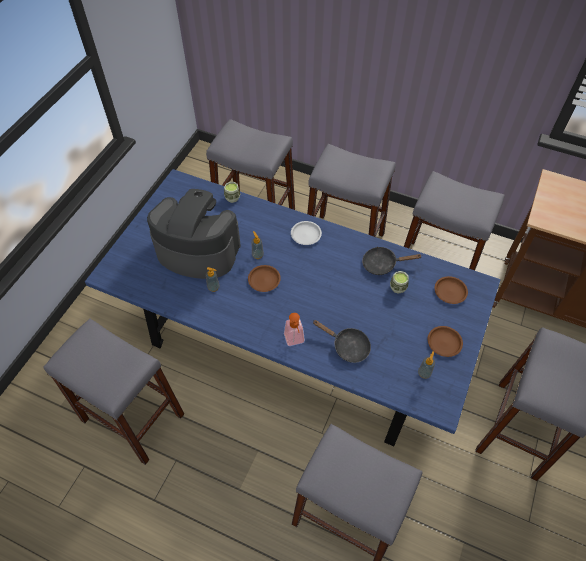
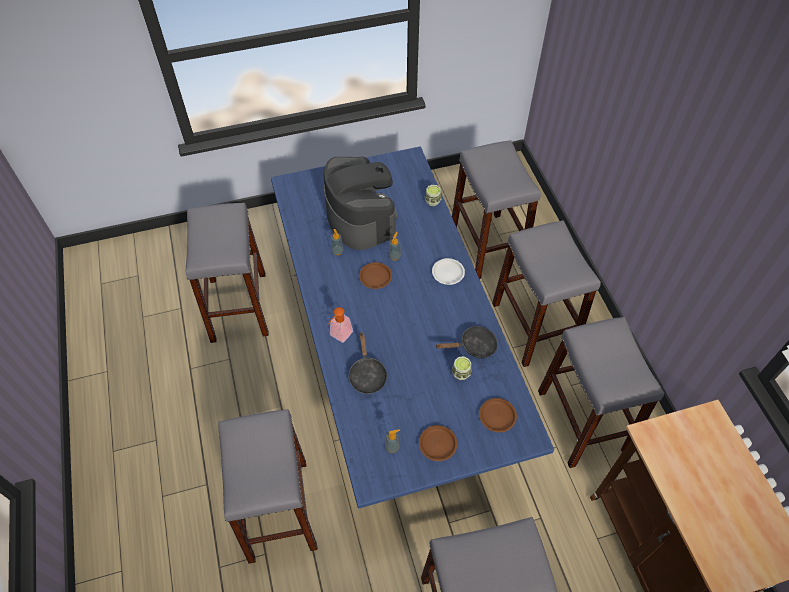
camera: 50 degrees right, 0 degrees up
(382, 264) = (474, 346): black frying pan -> black frying pan turned 120 degrees clockwise

